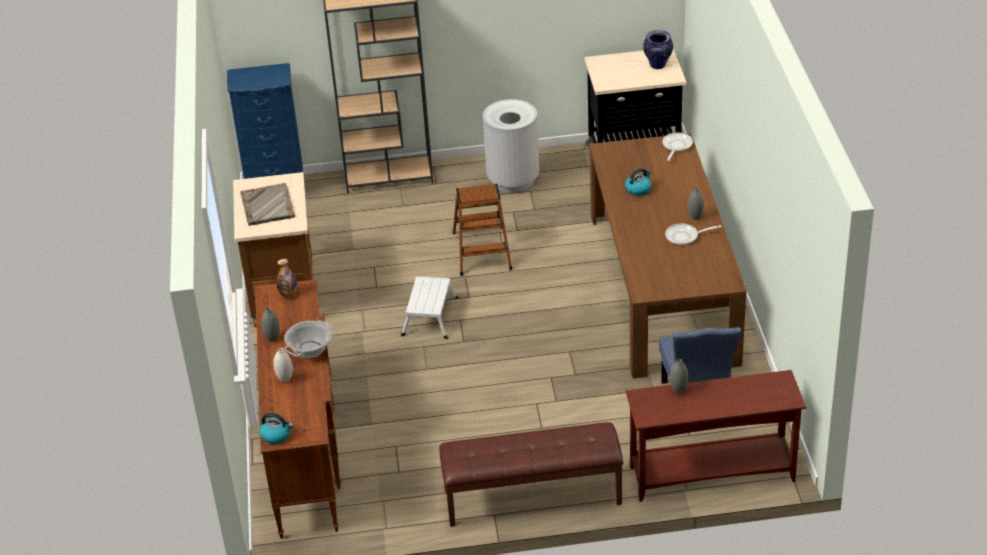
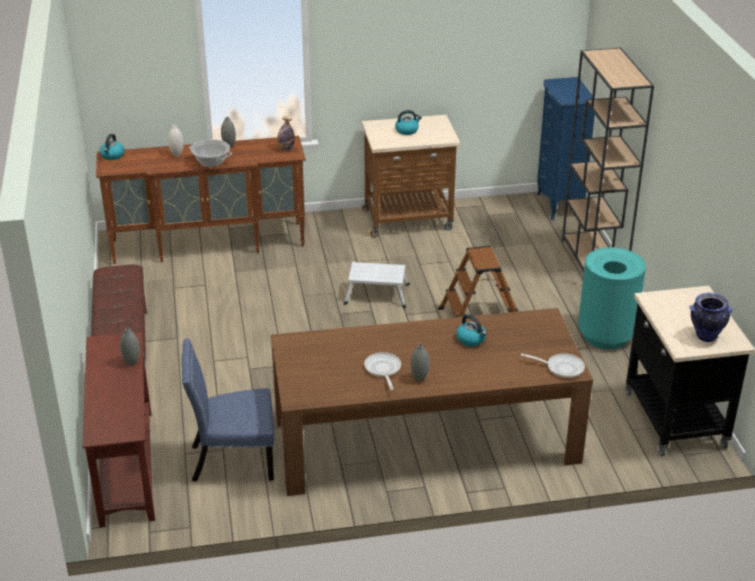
camera: 85 degrees right, 5 degrees down
(267, 206) = (407, 130): grey tray -> kettle
(513, 179) = (606, 335): grey trash can -> turquoise trash can

